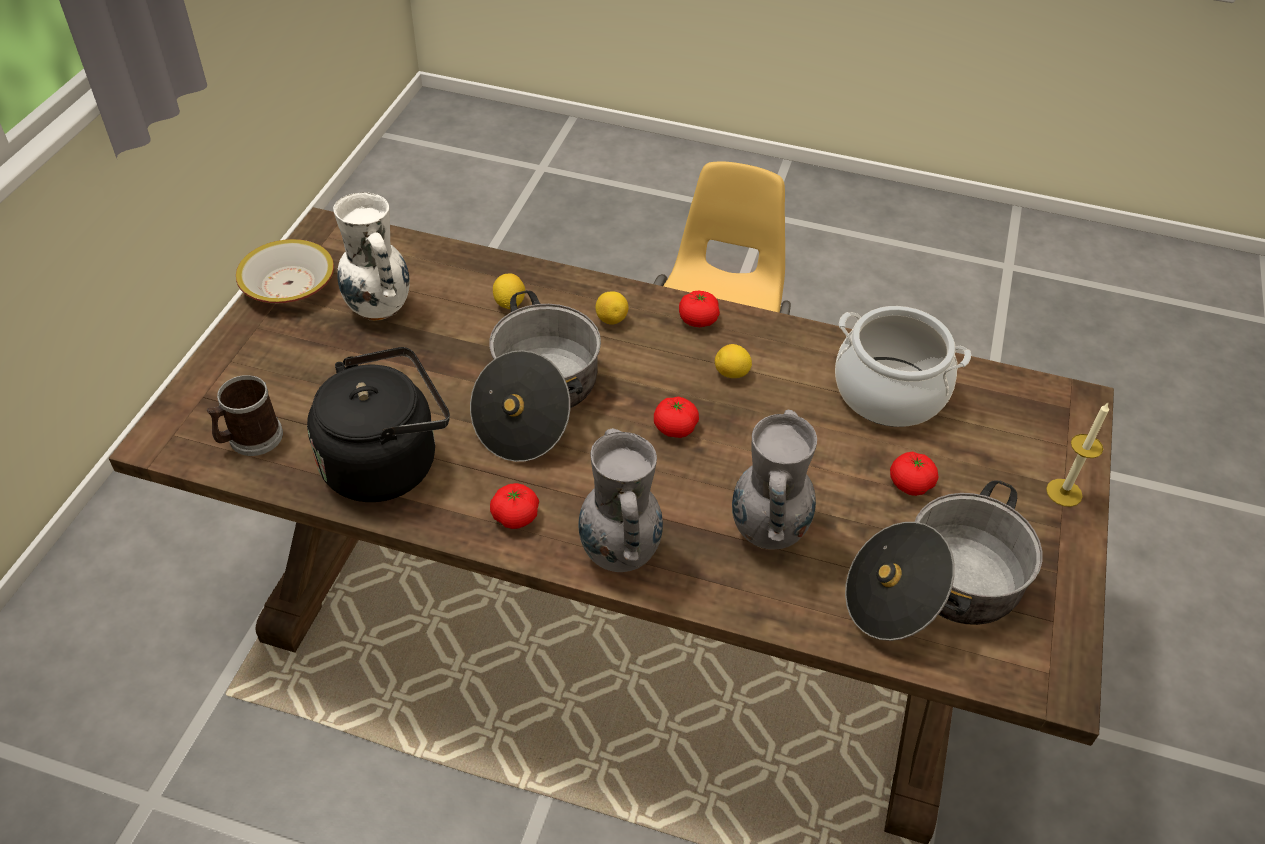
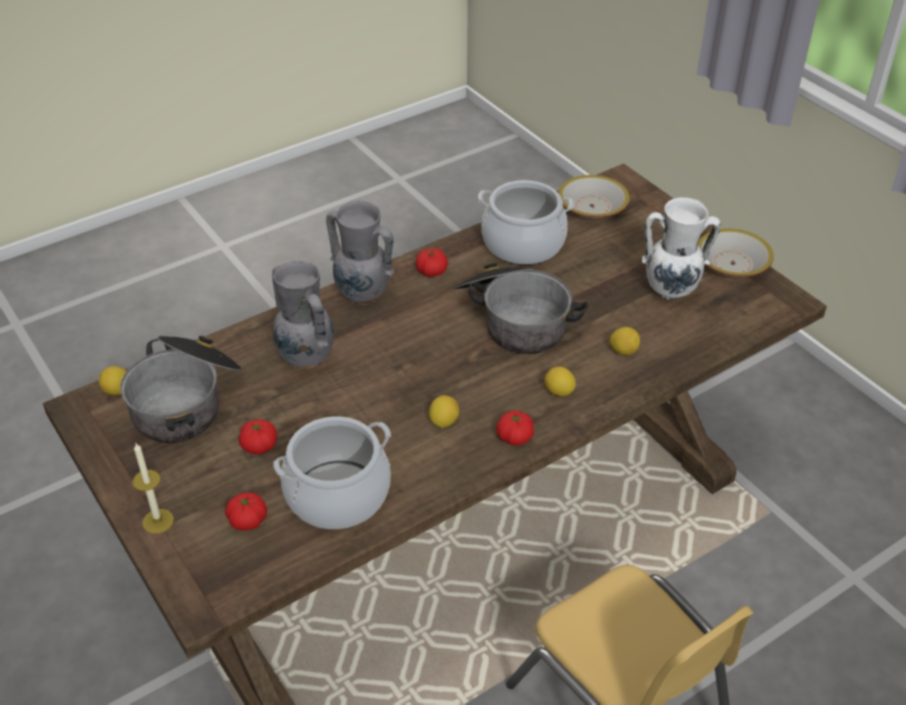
camera: 130 degrees right, 5 degrees down
(250, 439) = (592, 207): mug -> bowl
(387, 462) = (523, 244): black kettle -> cooking pot
(675, 428) = (426, 366): tomato -> tomato (248, 520)
(1000, 670) = (118, 391): none -> lemon

